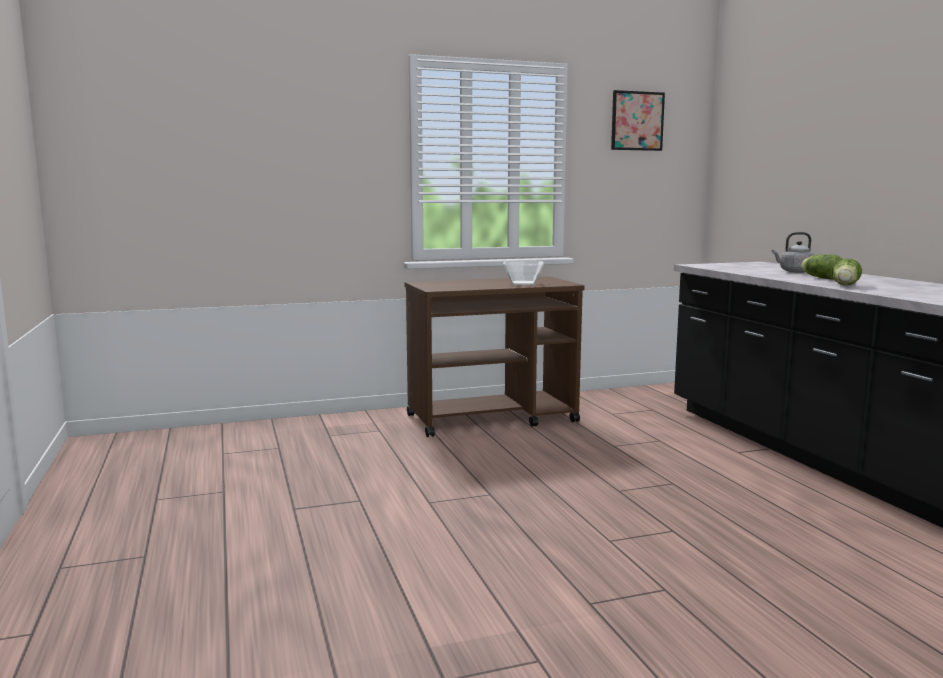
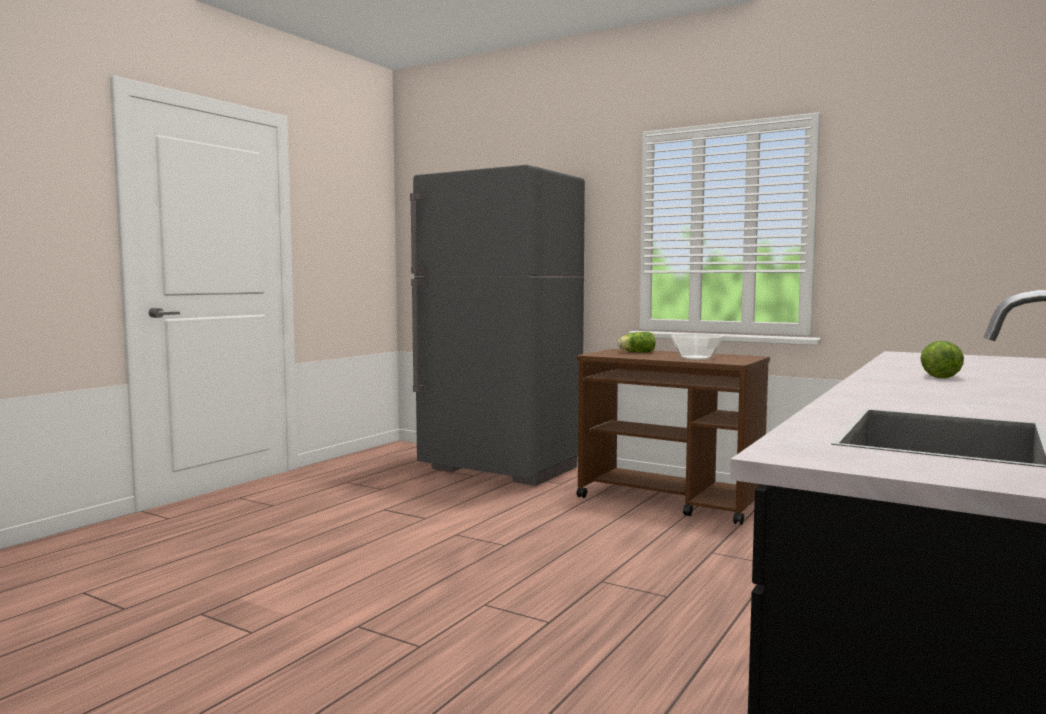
camera: 50 degrees right, 5 degrees down
(291, 435) = (500, 470): none -> grey fridge
(637, 121) = (924, 168): picture -> none
(794, 272) = (973, 368): grey kettle -> none
(845, 285) = (883, 383): lettuce -> lettuce (635, 352)

